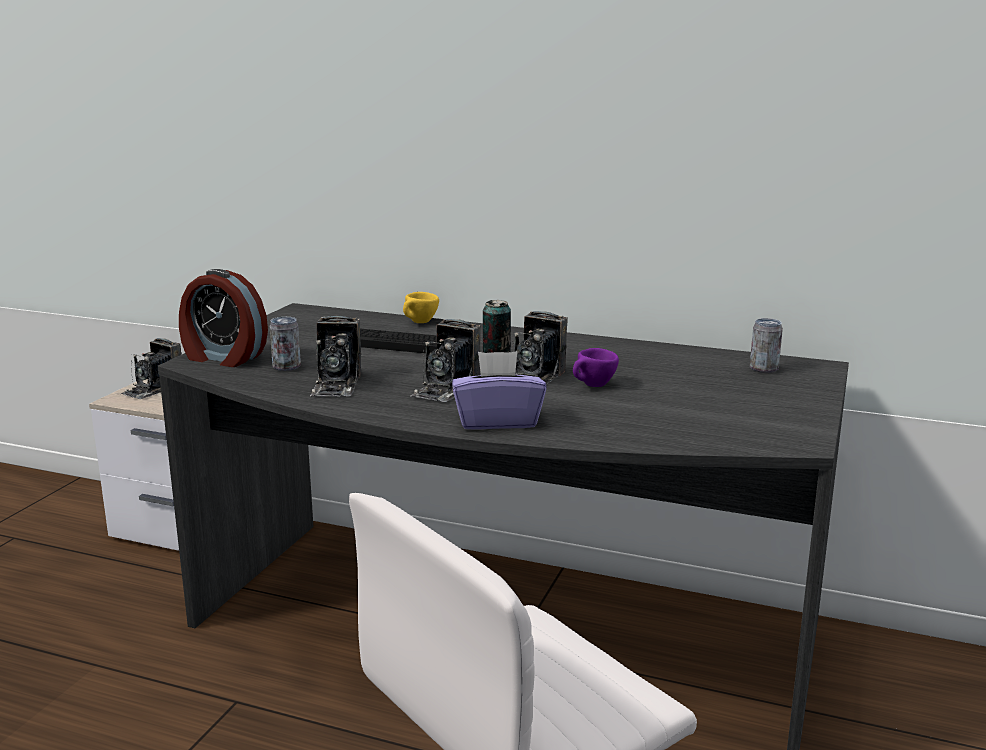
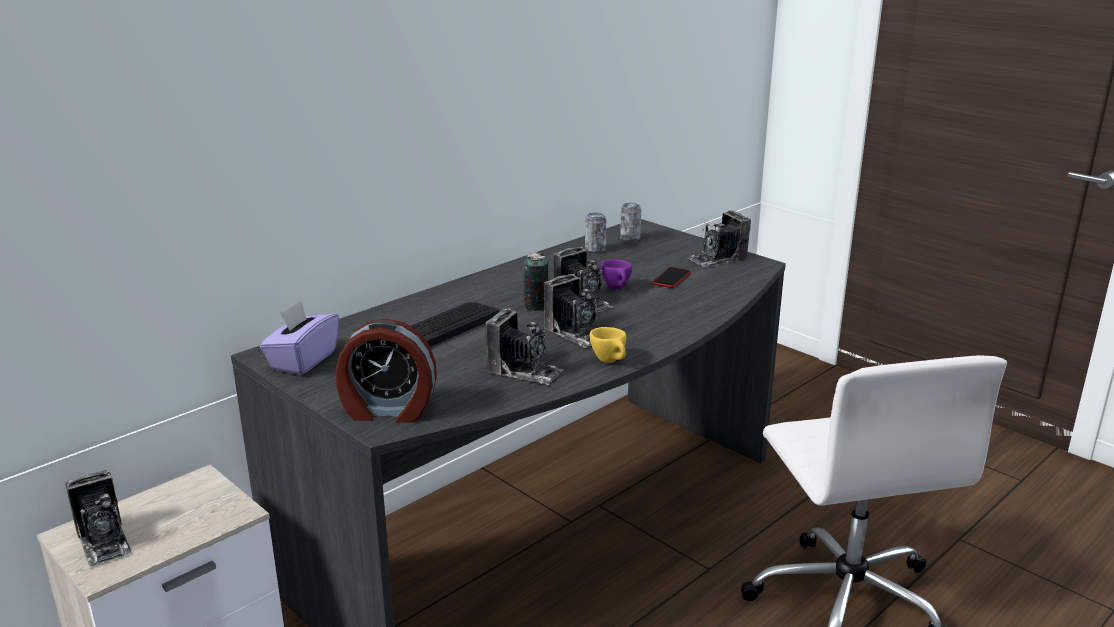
camera: 65 degrees left, 5 degrees up
(223, 358) = (388, 410): alarm clock -> alarm clock turned 45 degrees clockwise
(286, 367) = (452, 385): can -> can (595, 249)
(419, 323) = (389, 312): yellow cup -> yellow cup (611, 361)
(497, 421) = (661, 330): purple tissue box -> purple tissue box (303, 360)
(663, 405) = (671, 278): none -> phone
(773, 418) = (717, 259): none -> camera

